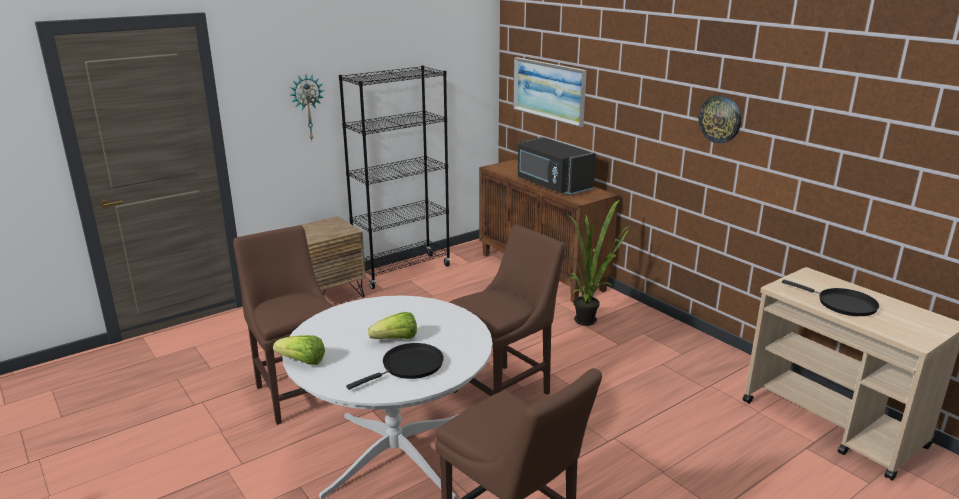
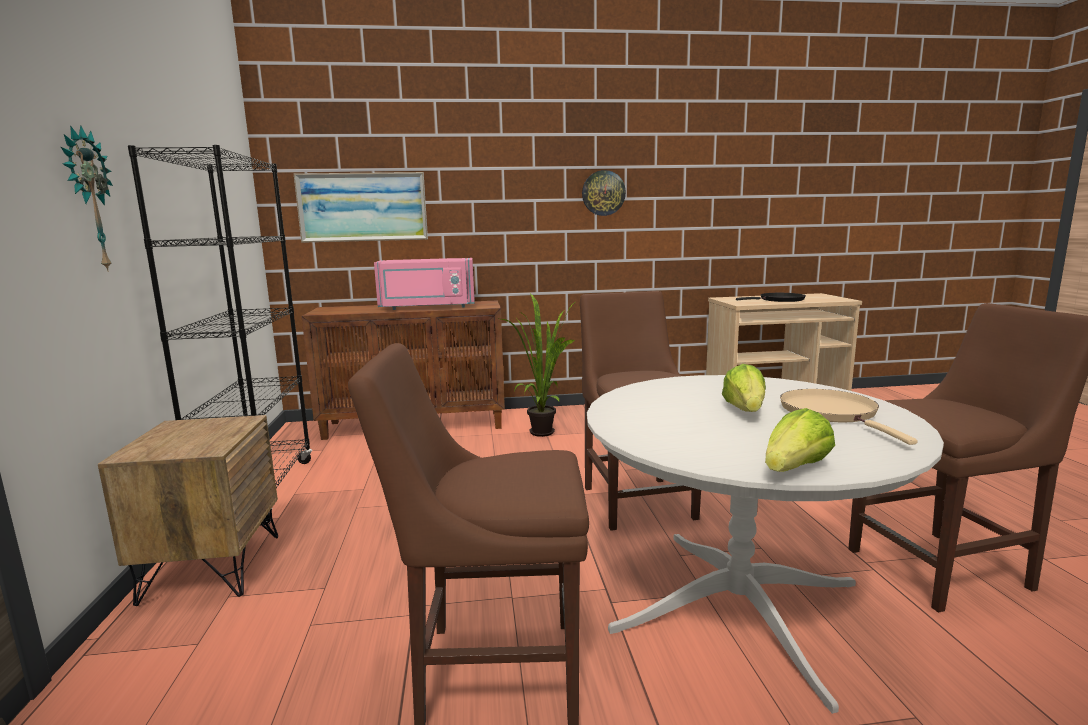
camera: 60 degrees left, 10 degrees down
(409, 366) = (832, 413): black frying pan -> beige frying pan
(552, 185) = (427, 307): black microwave -> pink microwave

